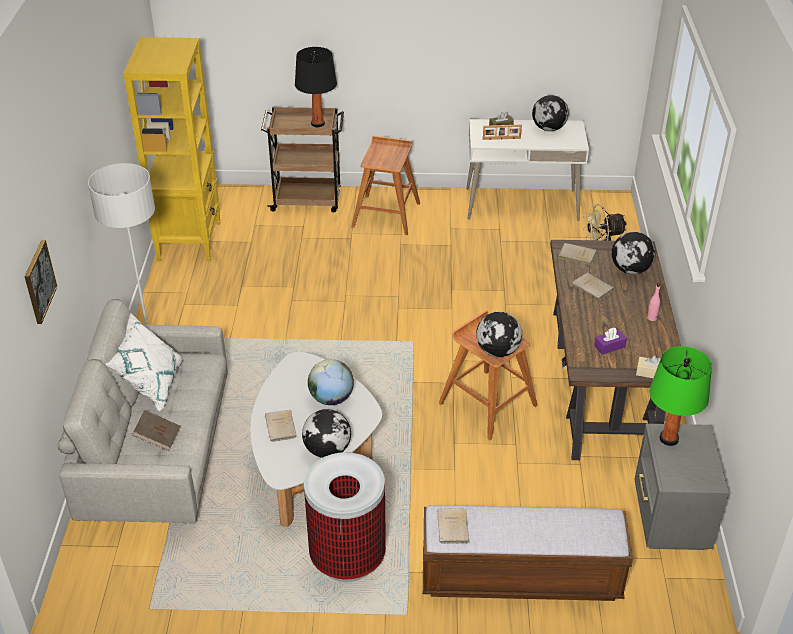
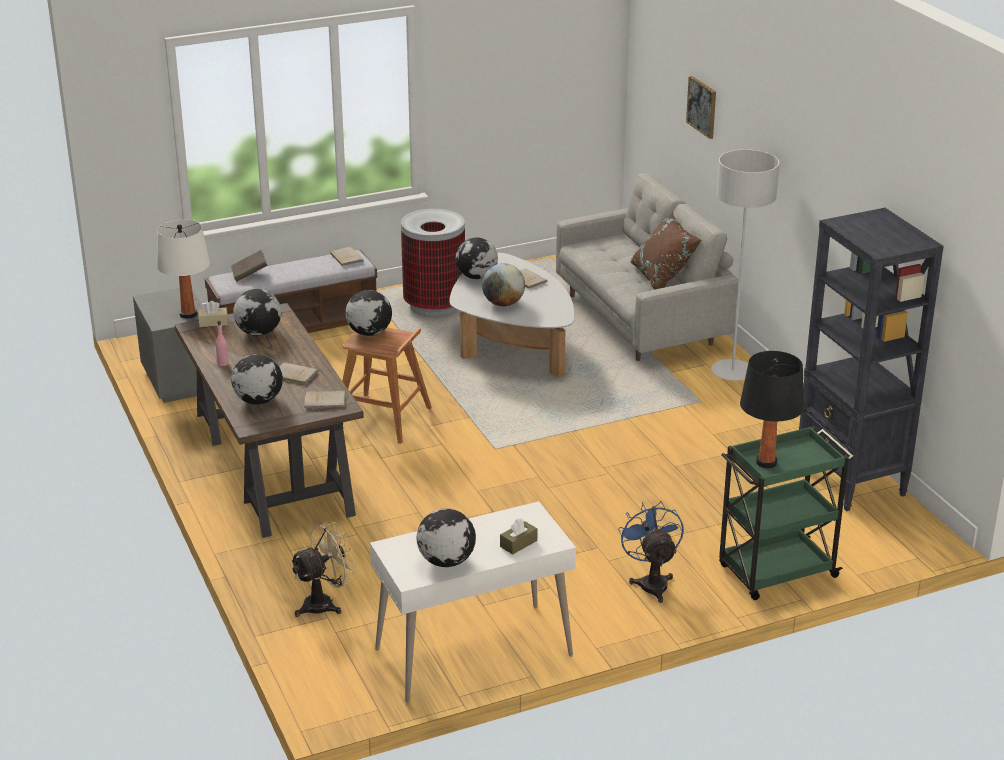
camera: 155 degrees right, 10 degrees down
(151, 384) = (663, 278): white pillow -> brown pillow
(158, 437) = (614, 253): brown book -> brown book (249, 274)
(190, 241) = (851, 481): yellow bookcase -> black bookcase
(308, 200) = (776, 572): brown cart -> green cart
(386, 214) = (651, 582): brown stool -> blue fan
(501, 139) = (504, 525): picture frame -> none
(609, 346) = (259, 332): purple tissue box -> globe
(669, 439) = (188, 314): green table lamp -> white table lamp

